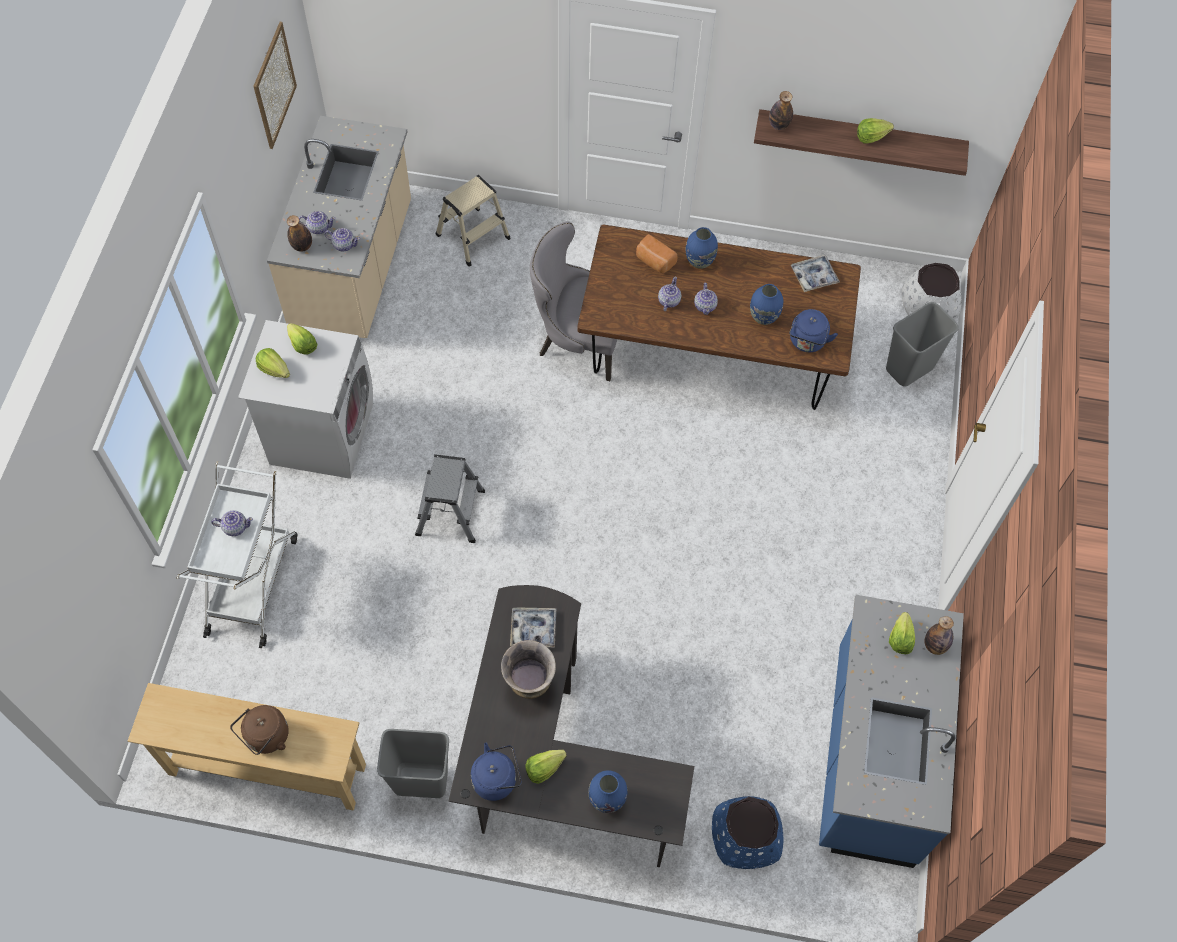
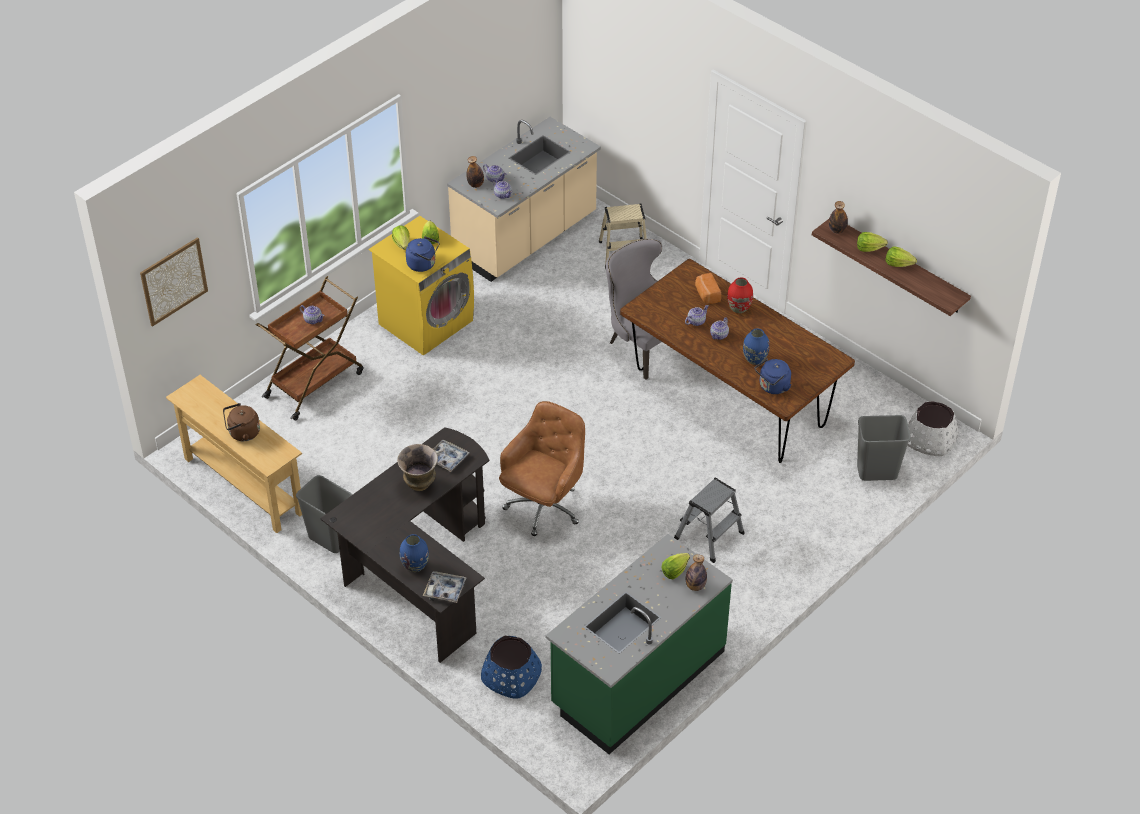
camera: 35 degrees right, 15 degrees down
(254, 585) = (315, 385): white cart -> brown cart
(274, 85) = (505, 67): picture -> picture (173, 280)
(320, 432) = (425, 321): white washing machine -> yellow washing machine
(450, 512) = (472, 404): grey step ladder -> grey step ladder (709, 535)
(497, 779) = (358, 522): blue kettle -> blue kettle (423, 264)
(544, 768) = (390, 531): lettuce -> lettuce (869, 248)
(622, 600) = (544, 507): none -> brown office chair
(699, 261) = (738, 308): blue vase -> red vase
(814, 276) = (814, 352): tray -> tray (445, 590)
(871, 755) = (637, 678): blue counter -> green counter

